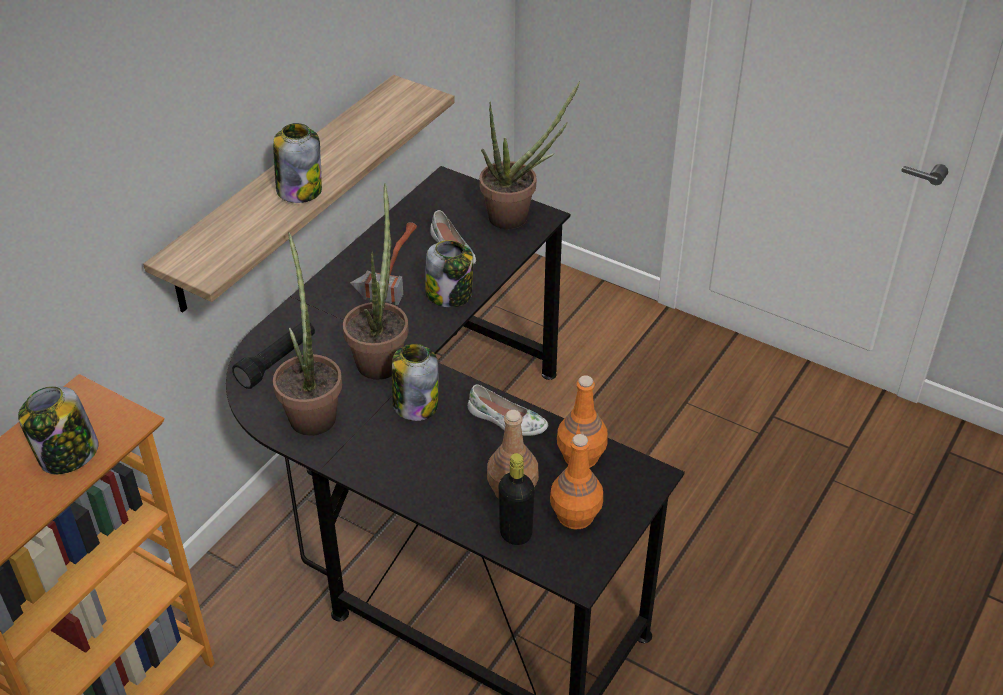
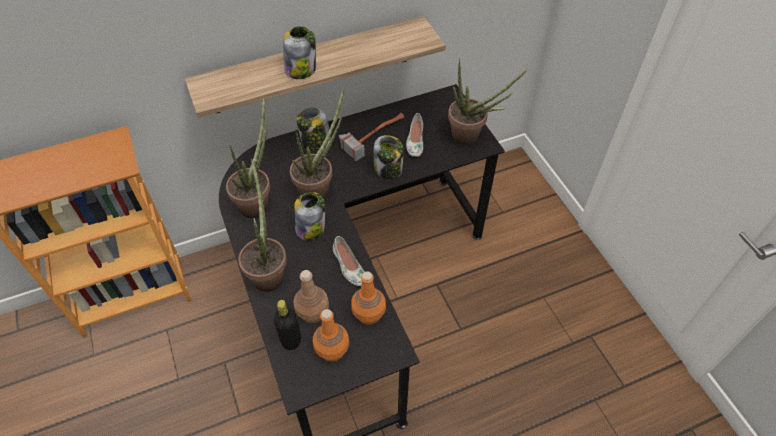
camera: 35 degrees right, 10 degrees up
(67, 455) = (80, 169): jar -> jar (315, 143)
(277, 362) = (267, 163): black flashlight -> none
(410, 479) = (268, 272): none -> potted plant

